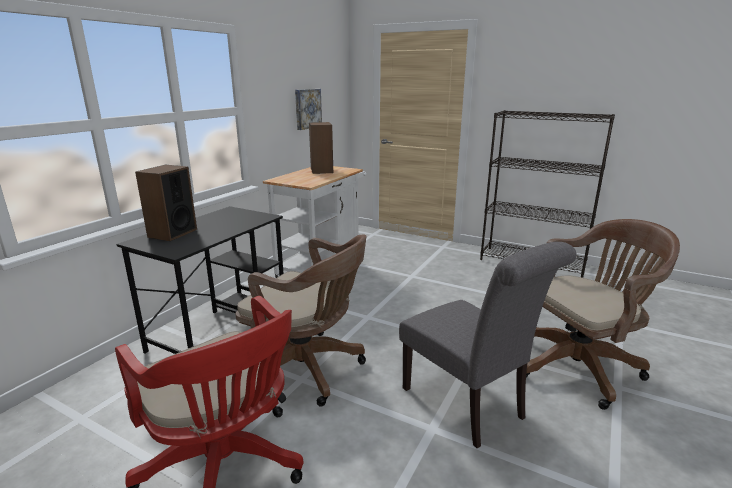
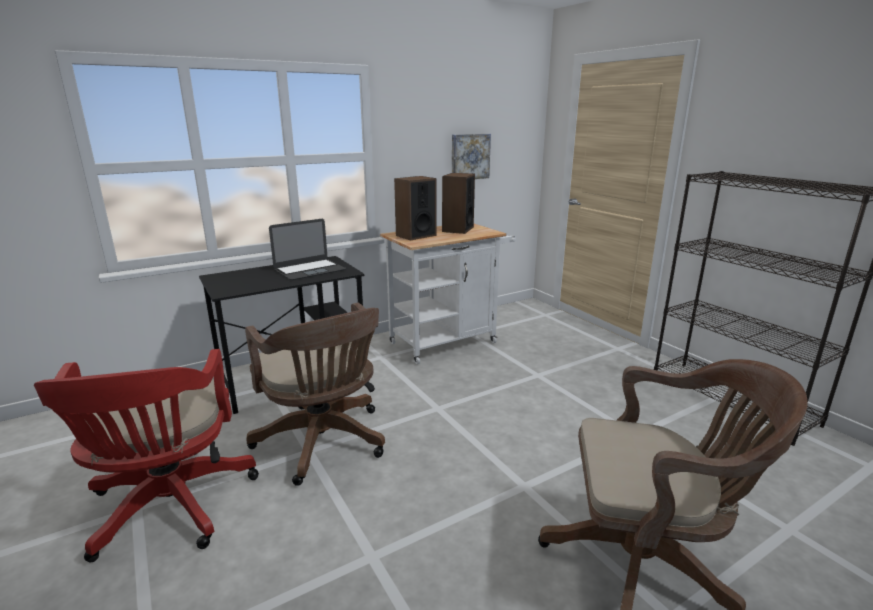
camera: 30 degrees right, 0 degrees up
(172, 233) = (249, 274): speaker -> speaker (415, 235)
(227, 220) = (310, 269): none -> laptop
(468, 406) = (437, 550): grey chair -> none

